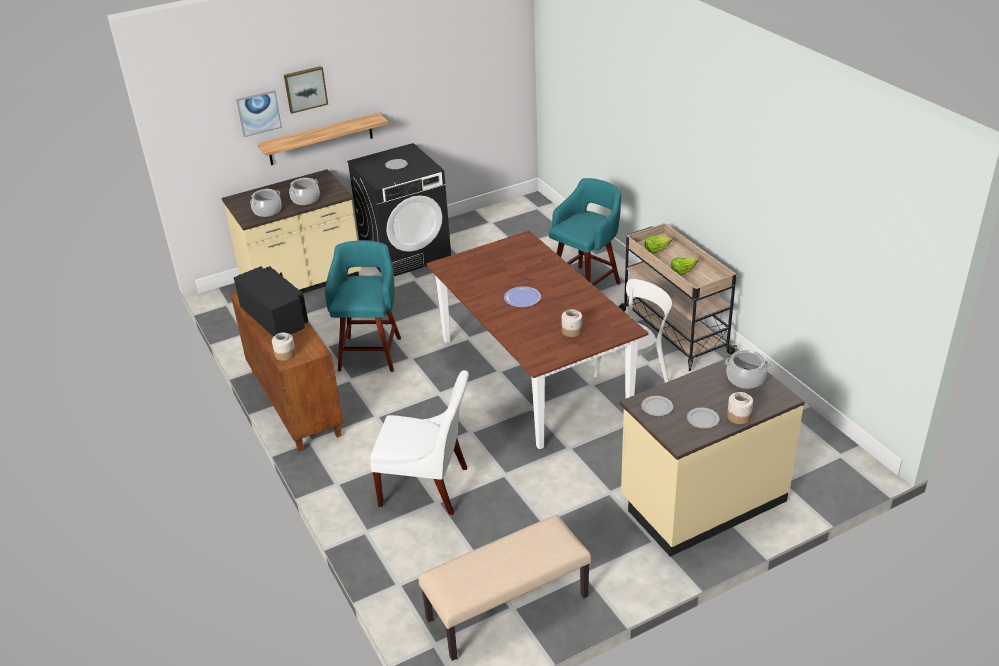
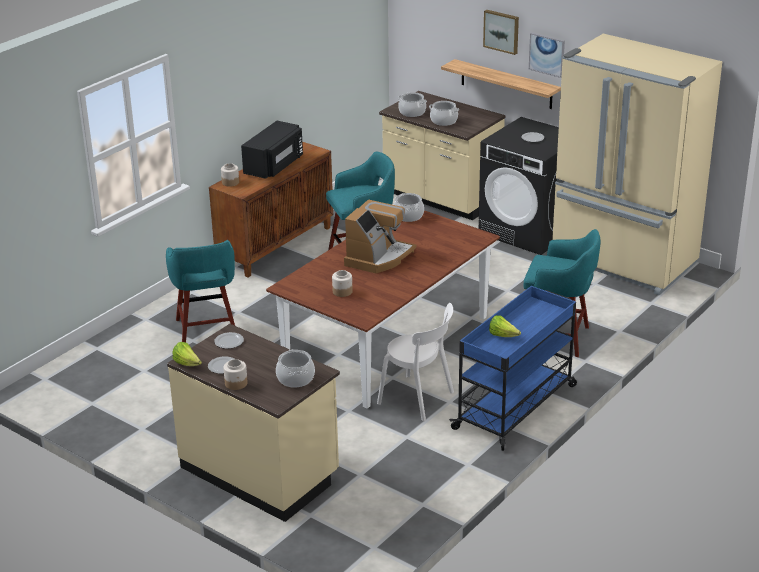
camera: 65 degrees right, 5 degrees down
(259, 113) = (461, 33): picture -> picture (547, 54)
(428, 488) = (207, 332): white chair -> turquoise stool
(454, 266) = (408, 216): none -> cooking pot
(496, 225) = (623, 262): none -> beige fridge
(507, 609) = (90, 401): beige bench -> none
(522, 298) = (379, 258): plate -> coffee machine
(656, 250) = (533, 313): lettuce -> lettuce (187, 364)
(673, 331) = (516, 406): beige cart -> blue cart

